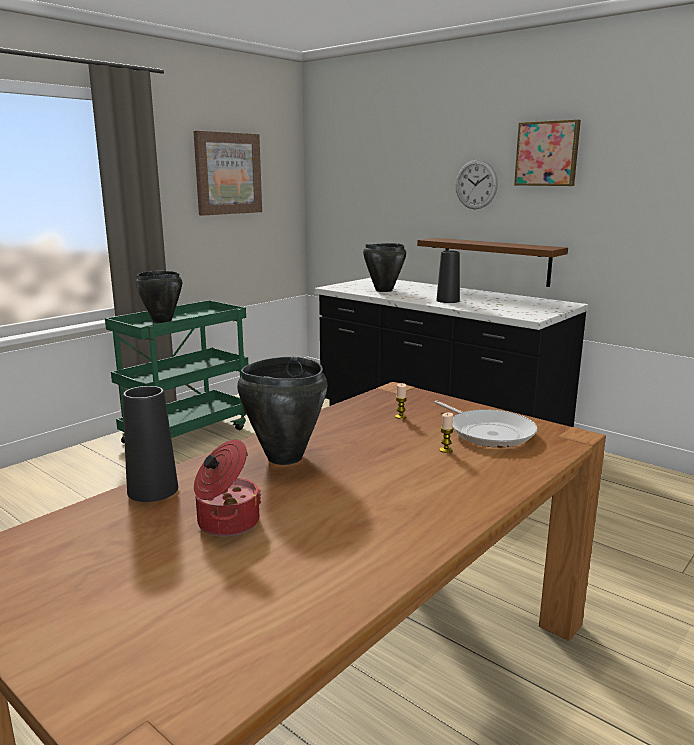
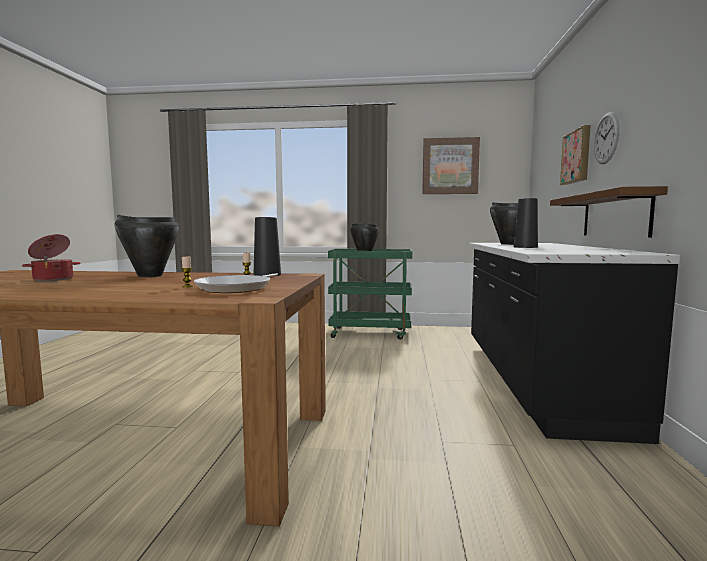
camera: 55 degrees right, 10 degrees down
(153, 490) = (94, 272): black vase -> black vase (267, 275)
(547, 154) = (655, 82): picture -> picture (577, 157)

